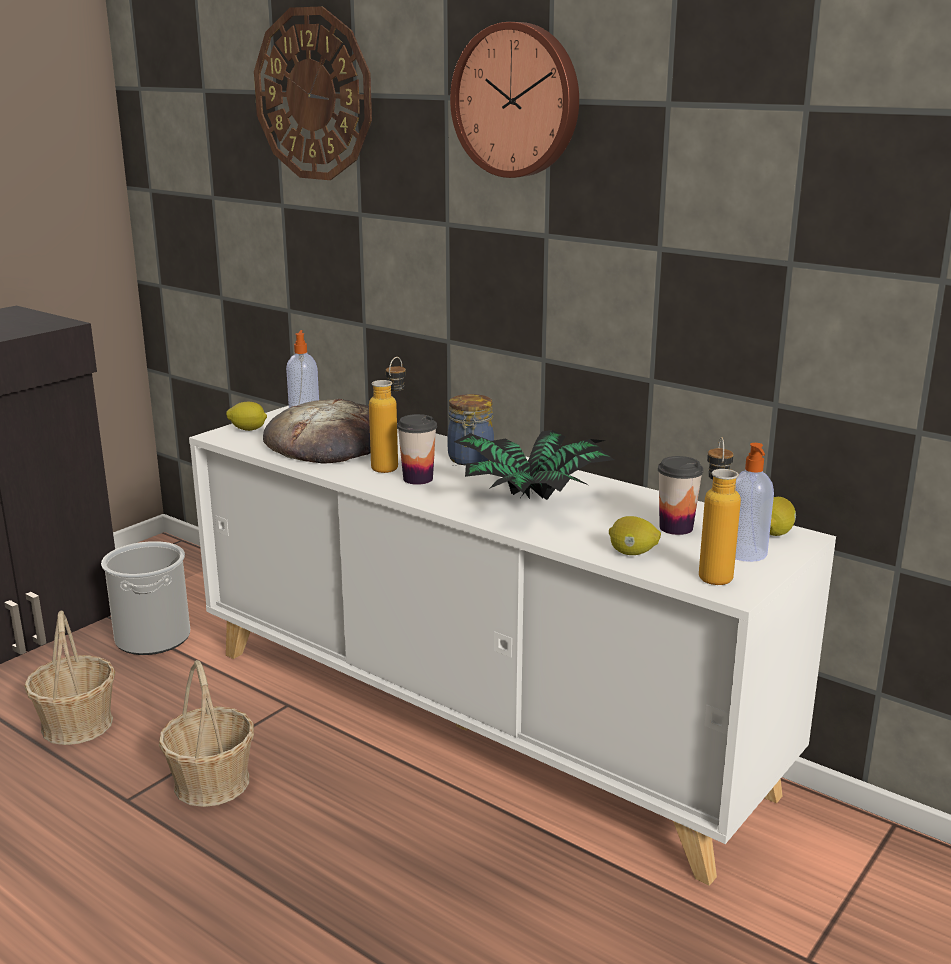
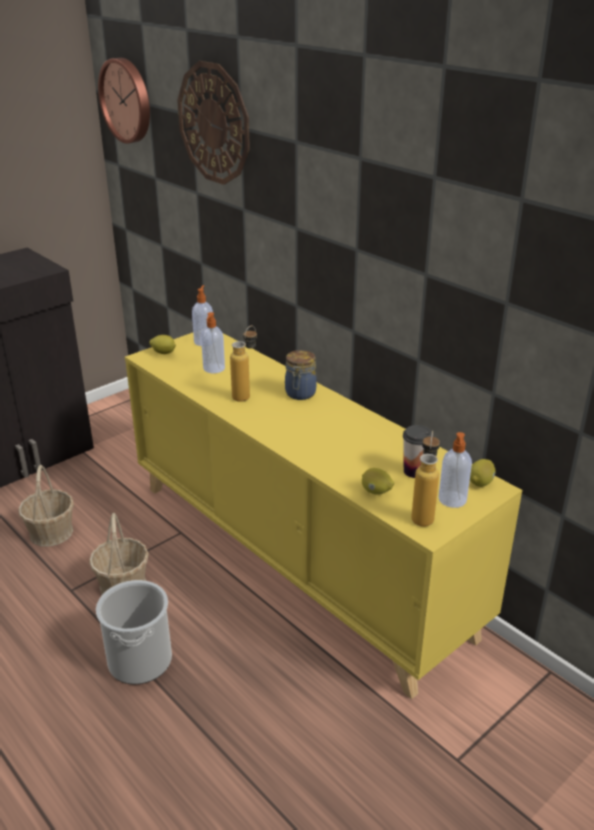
camera: 10 degrees right, 10 degrees up
(153, 638) = (108, 472): bucket -> bucket (140, 660)
(330, 442) = (213, 369): bread -> soap dispenser
(418, 479) = (259, 409): cup -> none
(477, 718) = (297, 557): white cabinet -> yellow cabinet
(518, 101) = (339, 155): wall clock -> wall clock (127, 100)
(528, 501) = (325, 437): potted plant -> none

